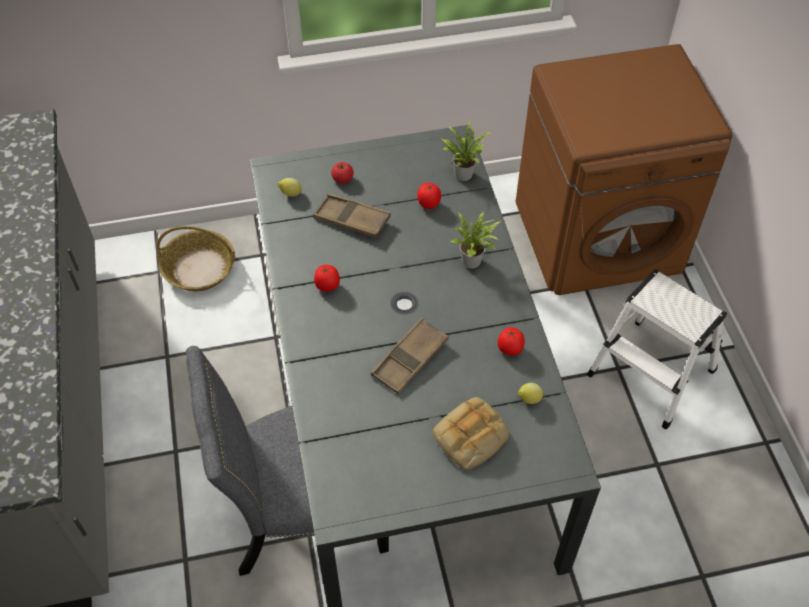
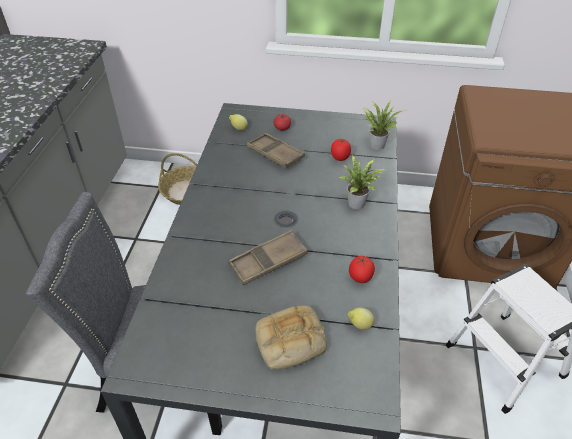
camera: 20 degrees right, 10 degrees down
(327, 286) = (231, 192): tomato -> none

